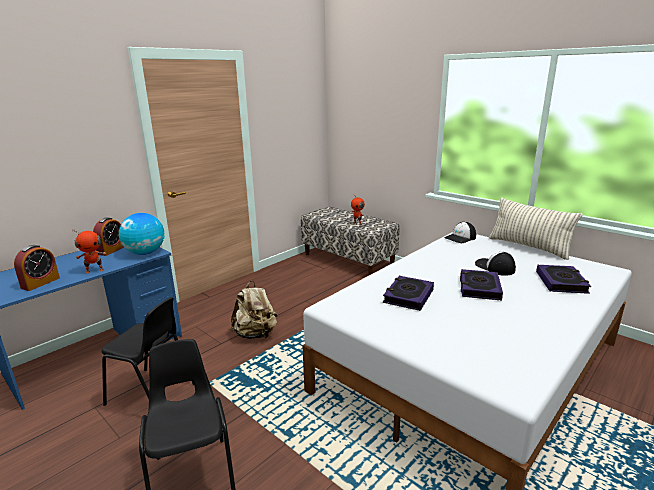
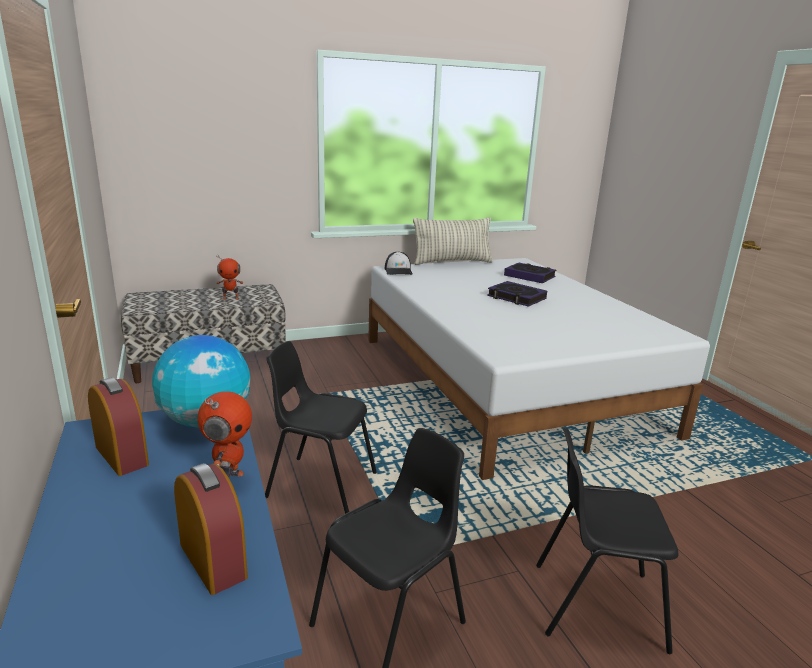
camera: 65 degrees left, 0 degrees up
(255, 334) = (321, 485): beige backpack -> black chair
(408, 296) = (509, 322): book -> none
(494, 267) = (481, 282): cap -> none

